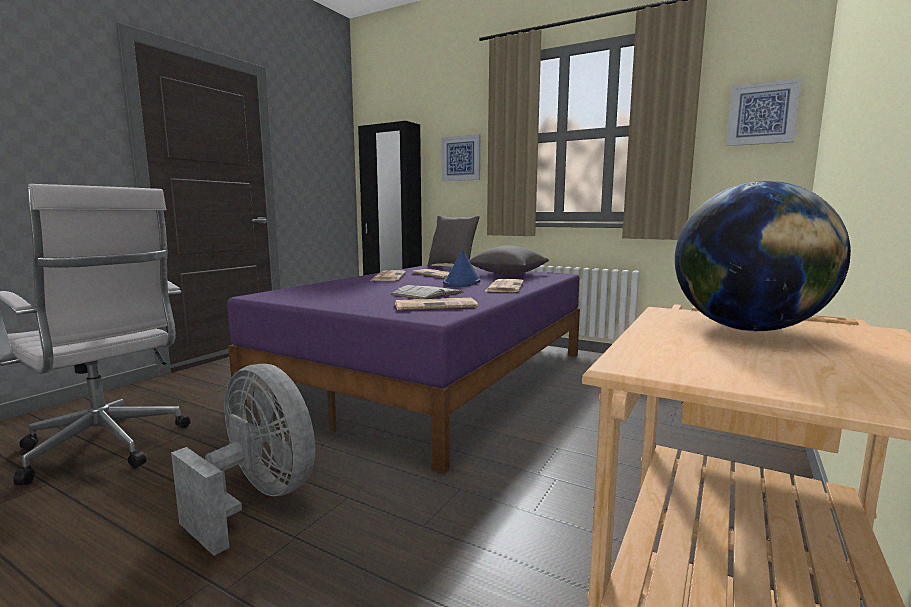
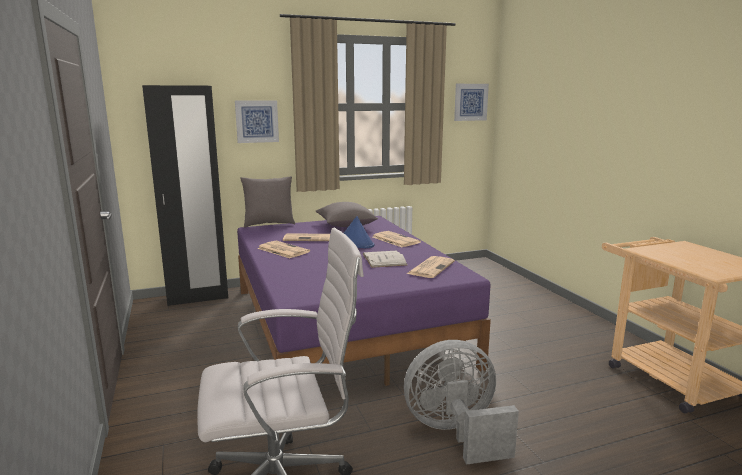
camera: 50 degrees left, 5 degrees up
(747, 329) = (675, 252): globe -> none

